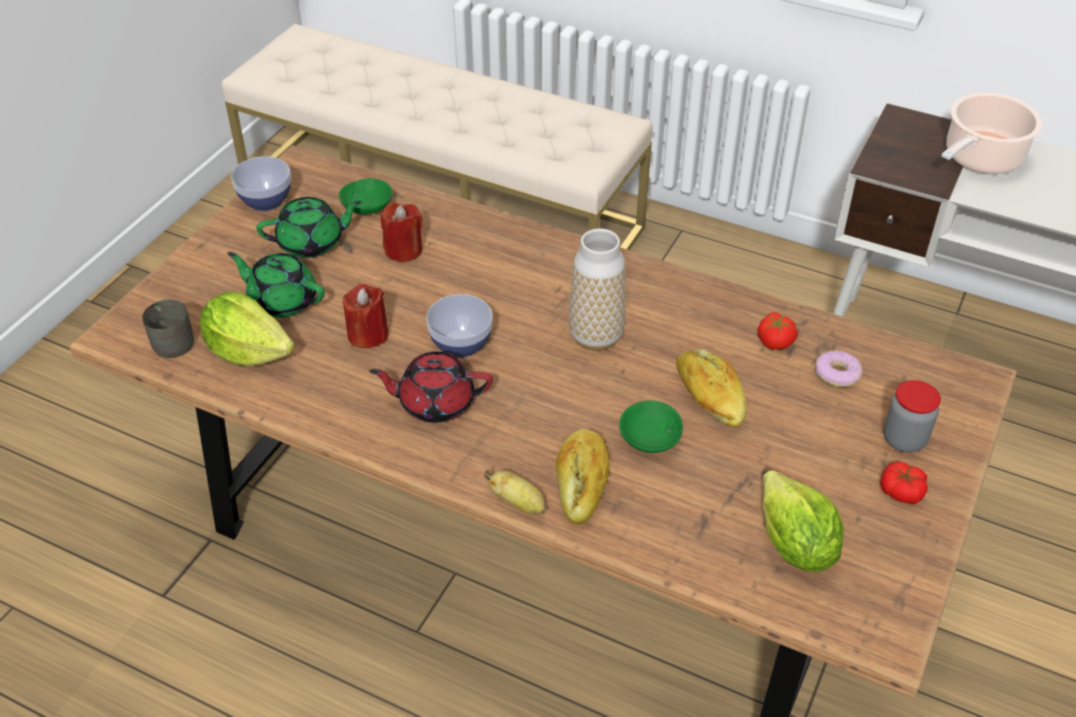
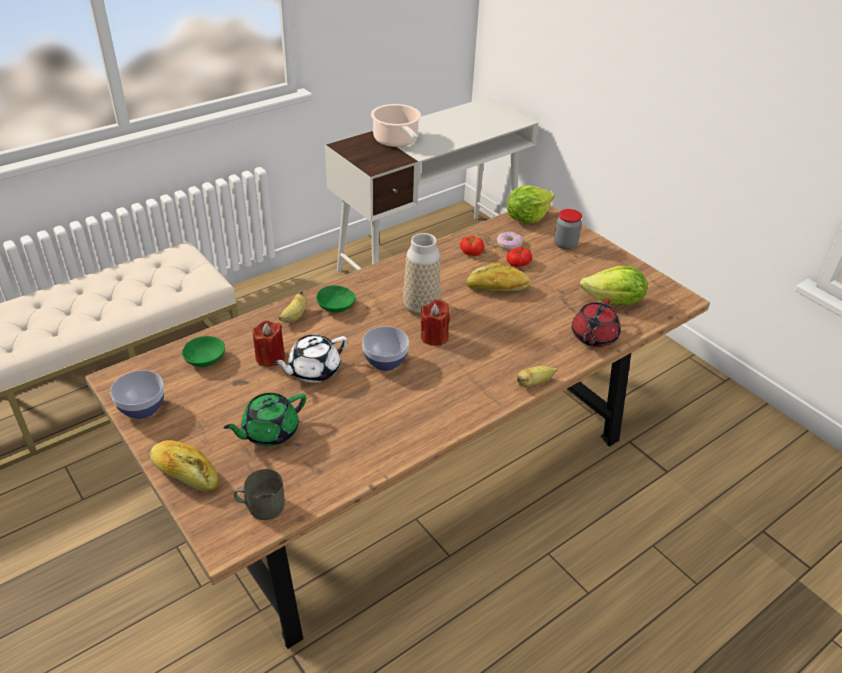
camera: 65 degrees left, 5 degrees down
(248, 351) = (310, 465): lettuce -> lettuce (527, 218)
(312, 243) = (219, 398): green teapot -> none
(368, 335) = (342, 400): red candle -> red candle (434, 337)
(403, 292) = (313, 371): none -> white teapot
(435, 402) = (429, 389): red teapot -> red teapot (593, 337)
(490, 238) = (294, 317): none -> banana
(582, 484) = (533, 354): bread -> bread (185, 473)
(648, 437) = (513, 319): green bowl -> green bowl (334, 307)
(901, 491) = (596, 259): tomato -> tomato (518, 263)

